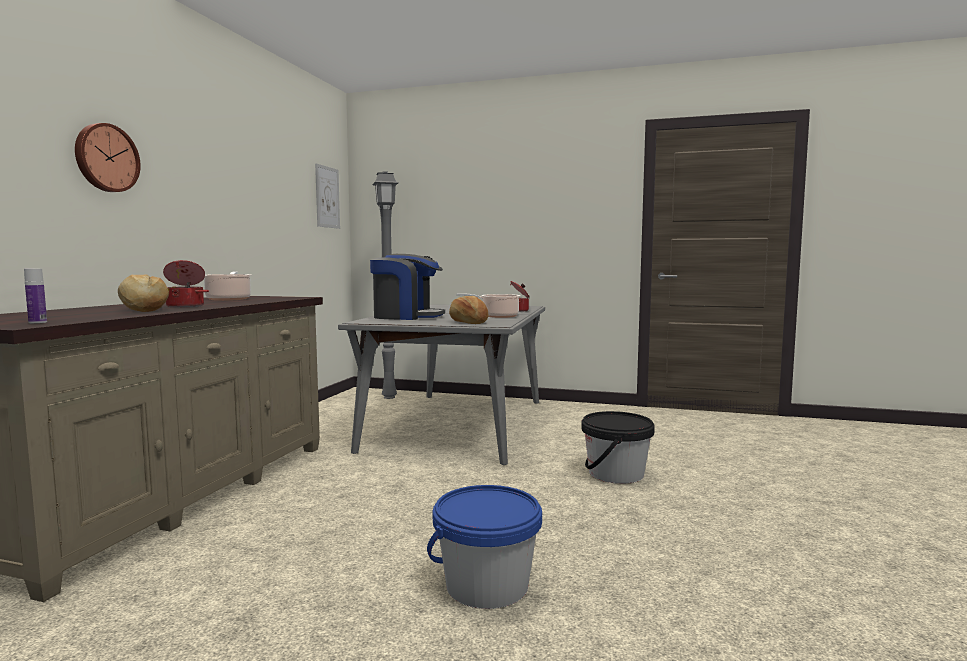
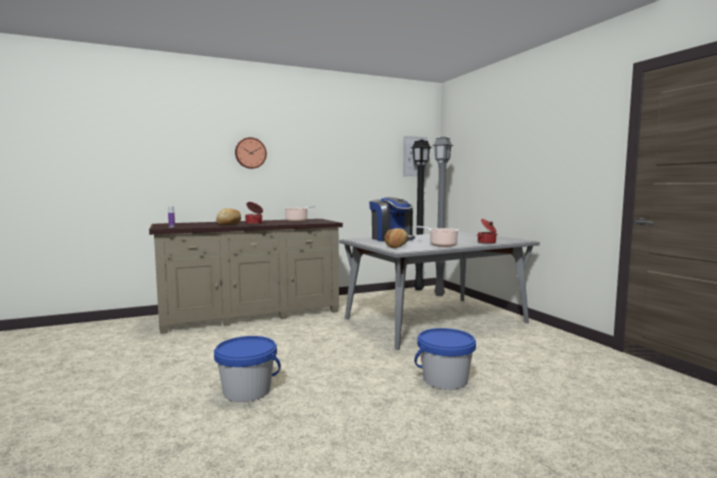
camera: 50 degrees right, 0 degrees up
(348, 396) = (419, 289): none -> black floor lamp
(615, 473) = (445, 380): black bucket -> blue bucket

